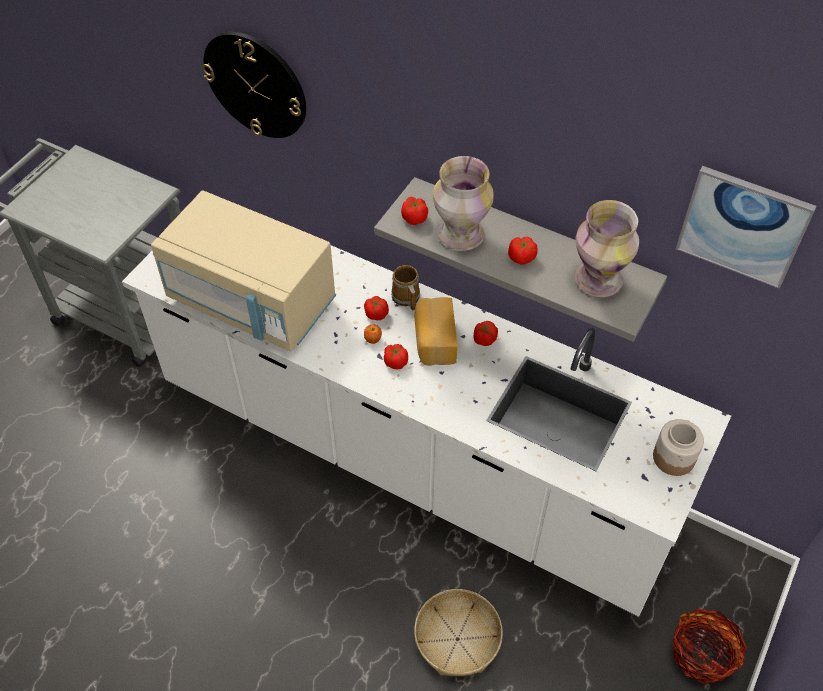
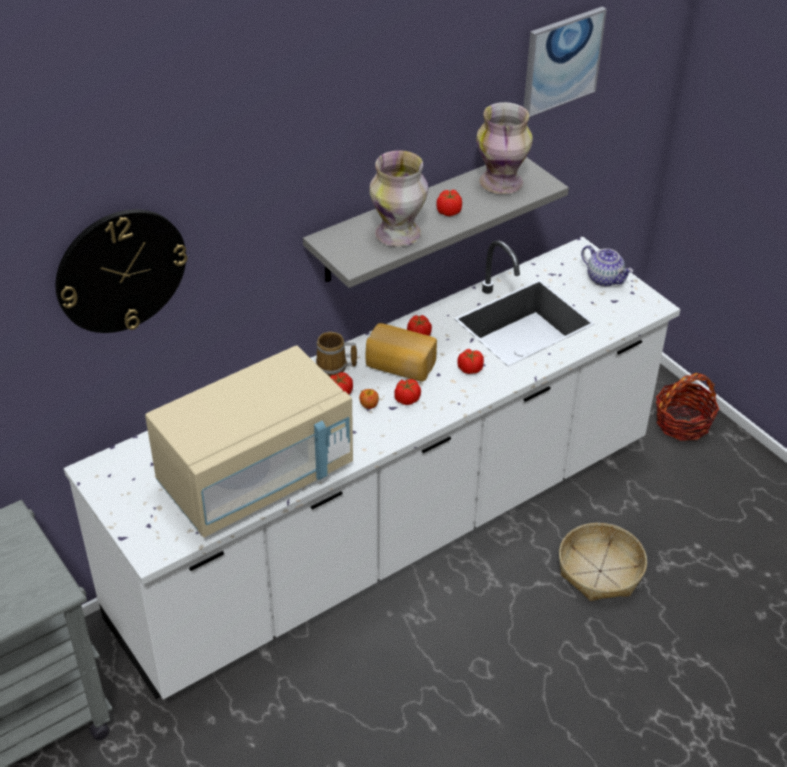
camera: 65 degrees left, 10 degrees down
(414, 218) = (356, 253): tomato -> tomato (470, 369)
(674, 457) = (605, 279): jar -> teapot

